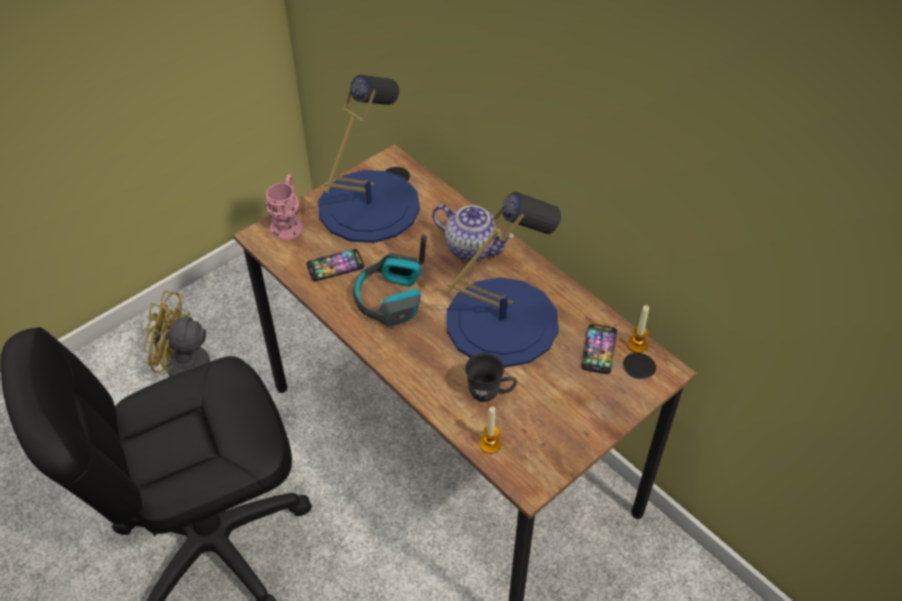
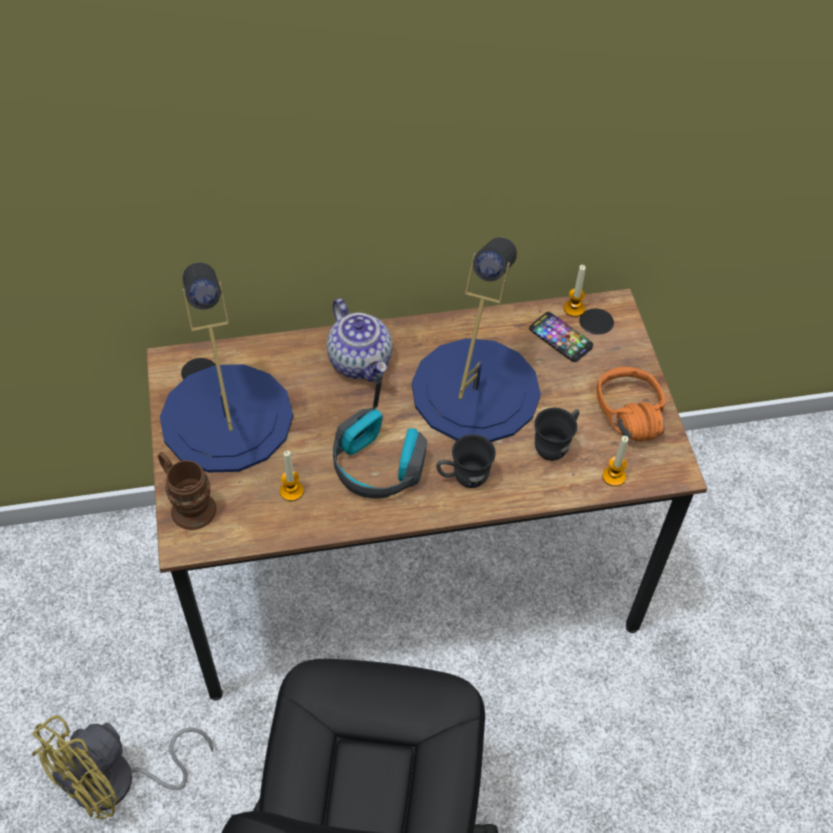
camera: 60 degrees left, 5 degrees up
(288, 223) = (187, 504): pink mug -> brown mug
(335, 266) = (291, 491): phone -> candle
(416, 351) = (463, 478): none -> grey mug
(472, 248) = (361, 362): teapot -> teapot turned 90 degrees clockwise
(551, 421) = (617, 417): none -> orange headphones

